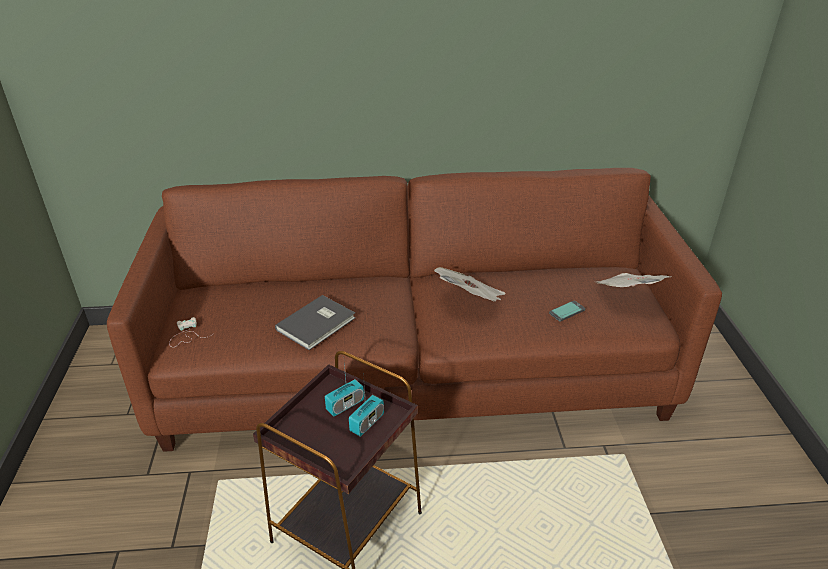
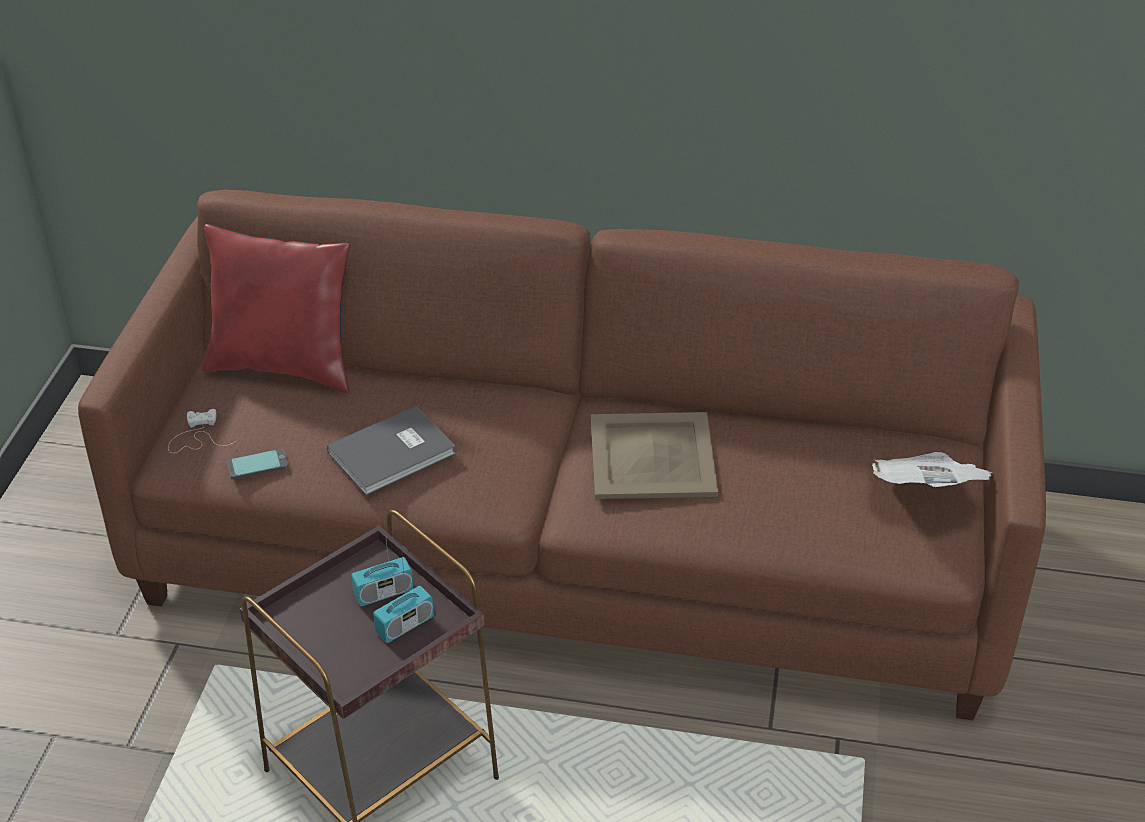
camera: 15 degrees right, 5 degrees up
(231, 287) = (285, 366): none -> red pillow
(471, 300) = (653, 456): newspaper -> beige tray
(567, 311) = (802, 504): phone -> phone (257, 465)

